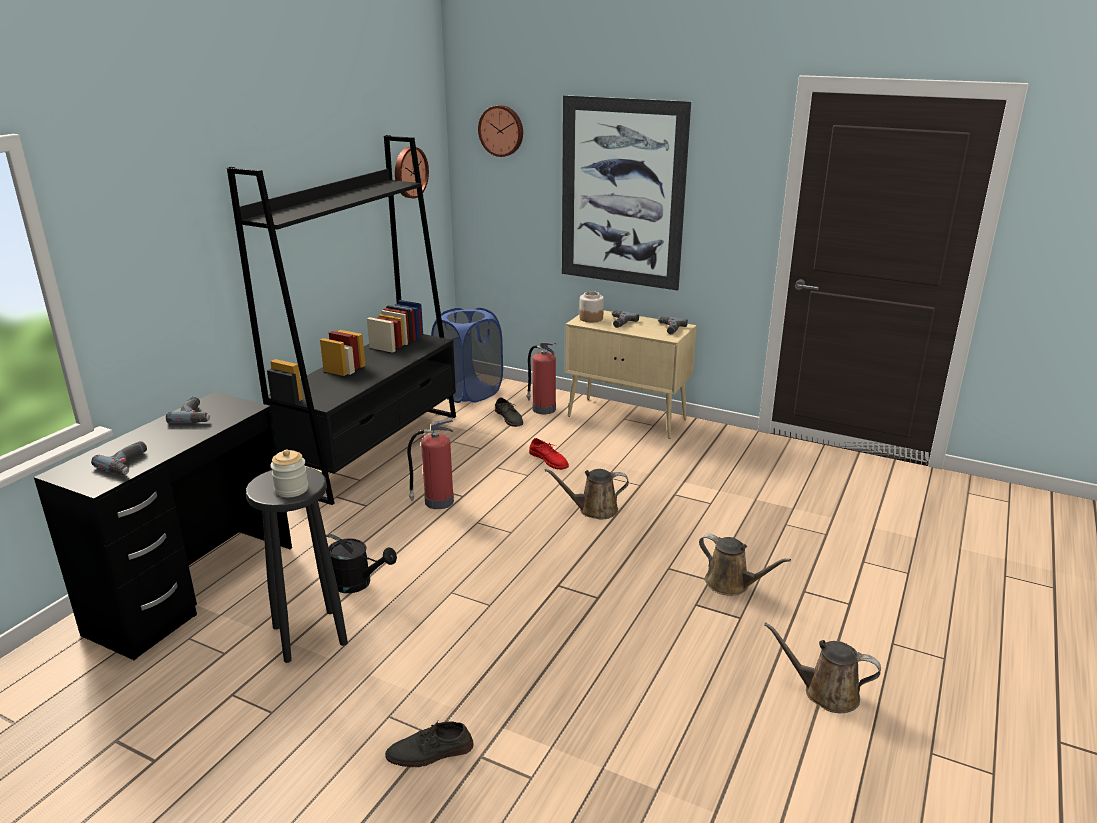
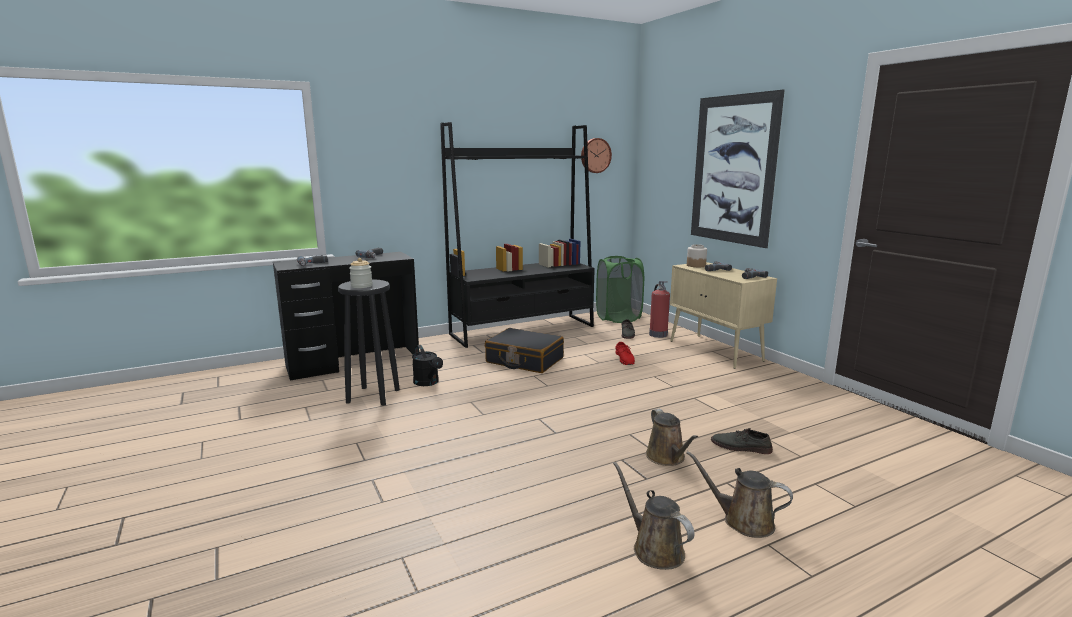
camera: 35 degrees right, 10 degrees down
(430, 752) = (350, 466): grey shoe -> grey shoe (740, 447)
(437, 501) = (524, 360): fire extinguisher -> black suitcase
(469, 393) = (618, 318): blue laundry basket -> green laundry basket
(502, 130) = (664, 129): wall clock -> none
(594, 510) = (619, 390): brown watering can -> brown watering can (743, 521)

